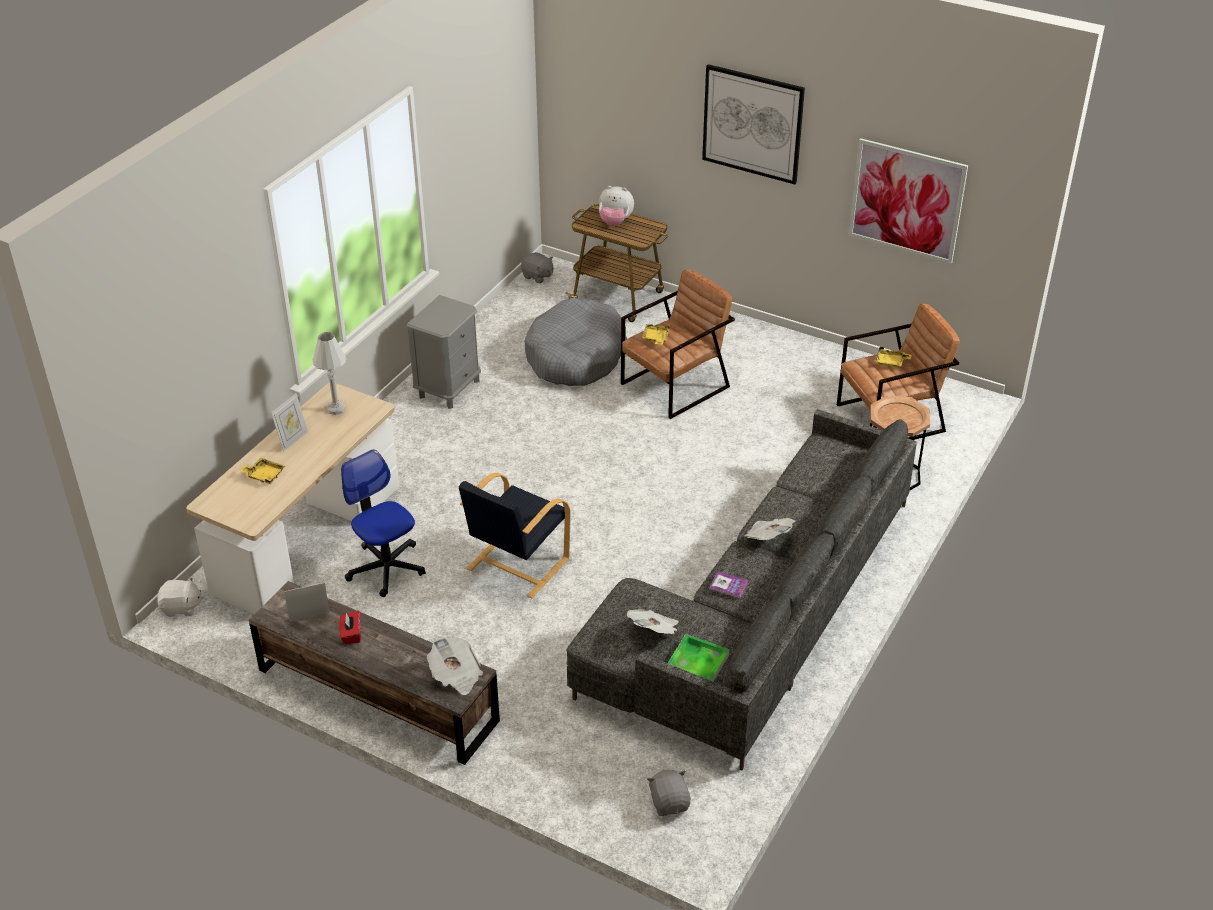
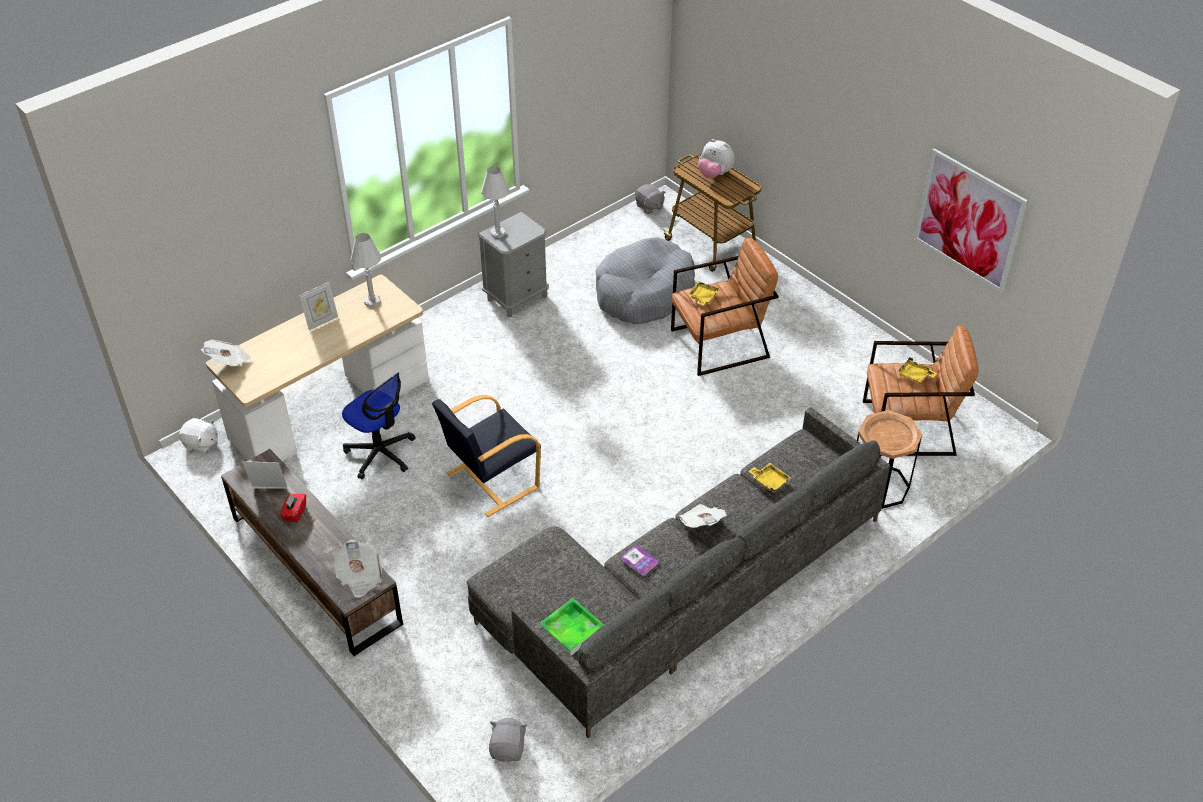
camera: 20 degrees right, 5 degrees up
(264, 475) = (282, 349): yellow tray -> yellow tray (769, 481)
(386, 568) = (380, 453): office chair -> office chair turned 150 degrees clockwise
(427, 320) = (497, 233): none -> white table lamp
(654, 631) = (550, 586): newspaper -> newspaper (230, 362)
(752, 124) = (843, 110): picture -> none

